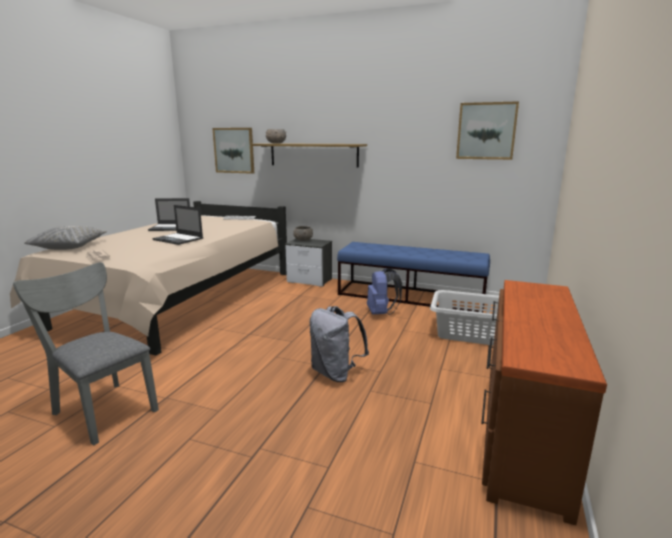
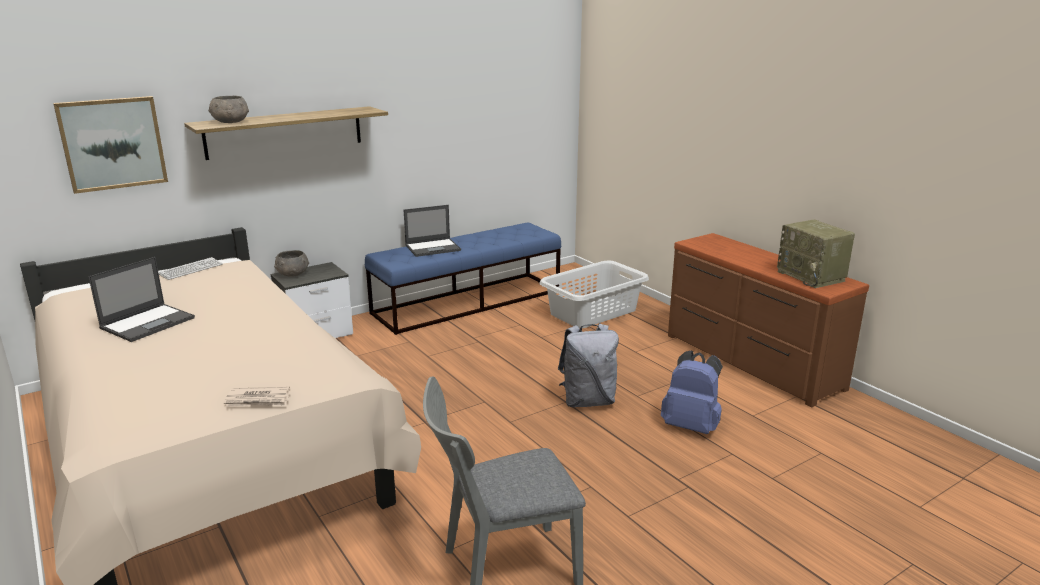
camera: 55 degrees left, 5 degrees up
(69, 246) = (117, 419): grey pillow -> none
(178, 239) = (254, 330): laptop -> laptop (433, 248)
(381, 313) = (486, 332): blue backpack -> blue backpack (691, 426)
(486, 131) = (510, 77): picture -> none
(551, 346) = (812, 276): none -> radio

